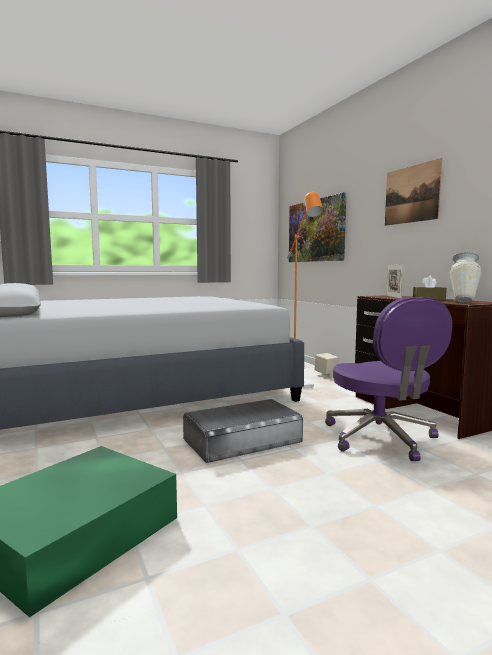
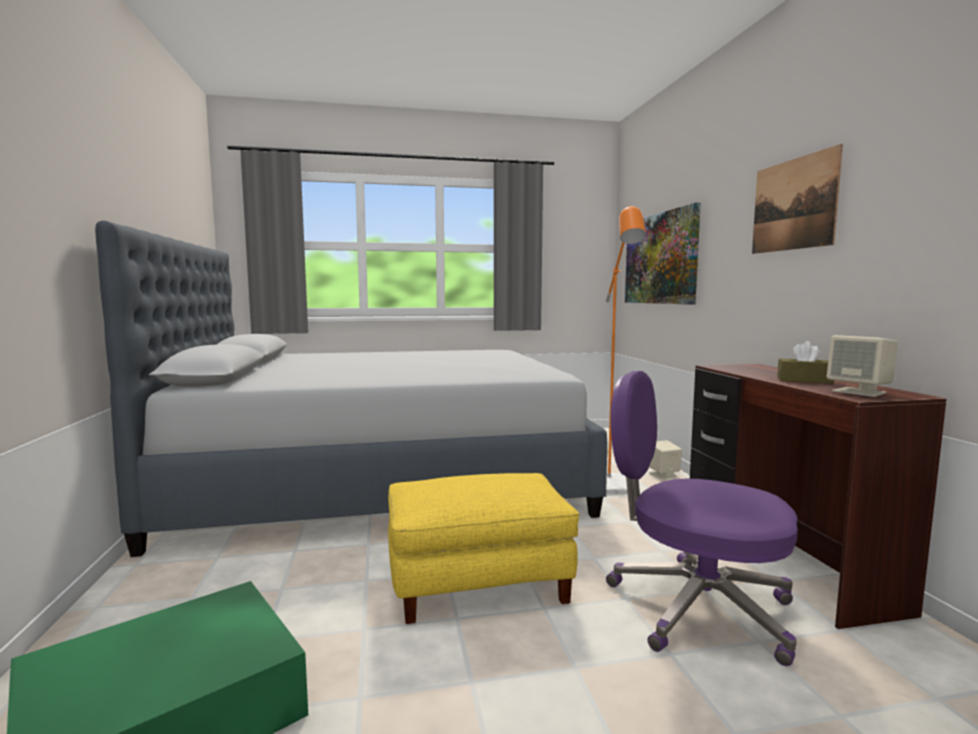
camera: 15 degrees right, 0 degrees up
(242, 440) = (478, 580): grey storage box -> yellow ottoman
(381, 438) = (696, 607): purple office chair -> purple office chair turned 120 degrees clockwise
(393, 297) = (751, 370): picture frame -> none
(463, 302) = (860, 392): vase -> beige speaker

